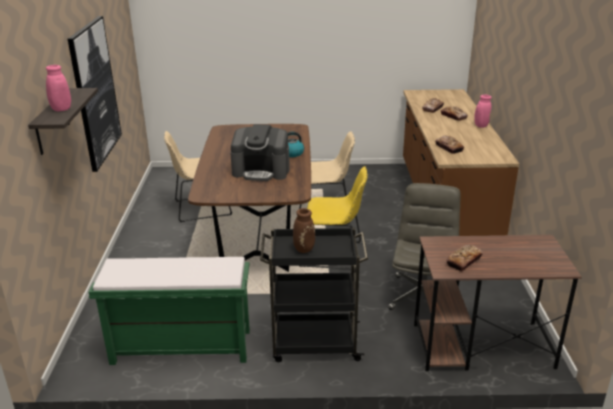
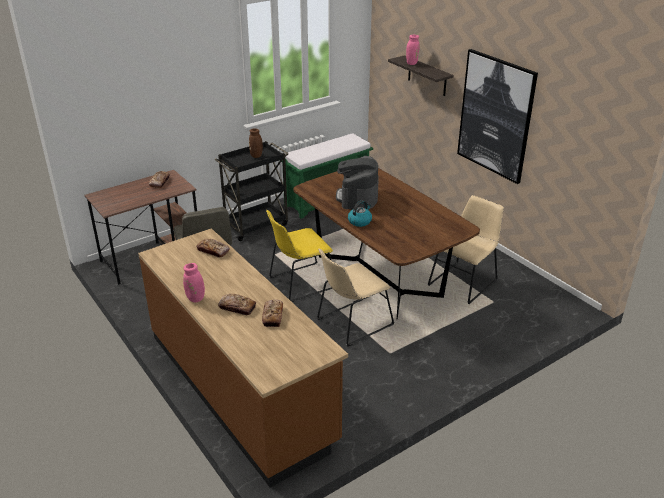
camera: 145 degrees right, 5 degrees up
(261, 171) = (357, 197): coffee machine -> coffee machine turned 60 degrees counterclockwise

